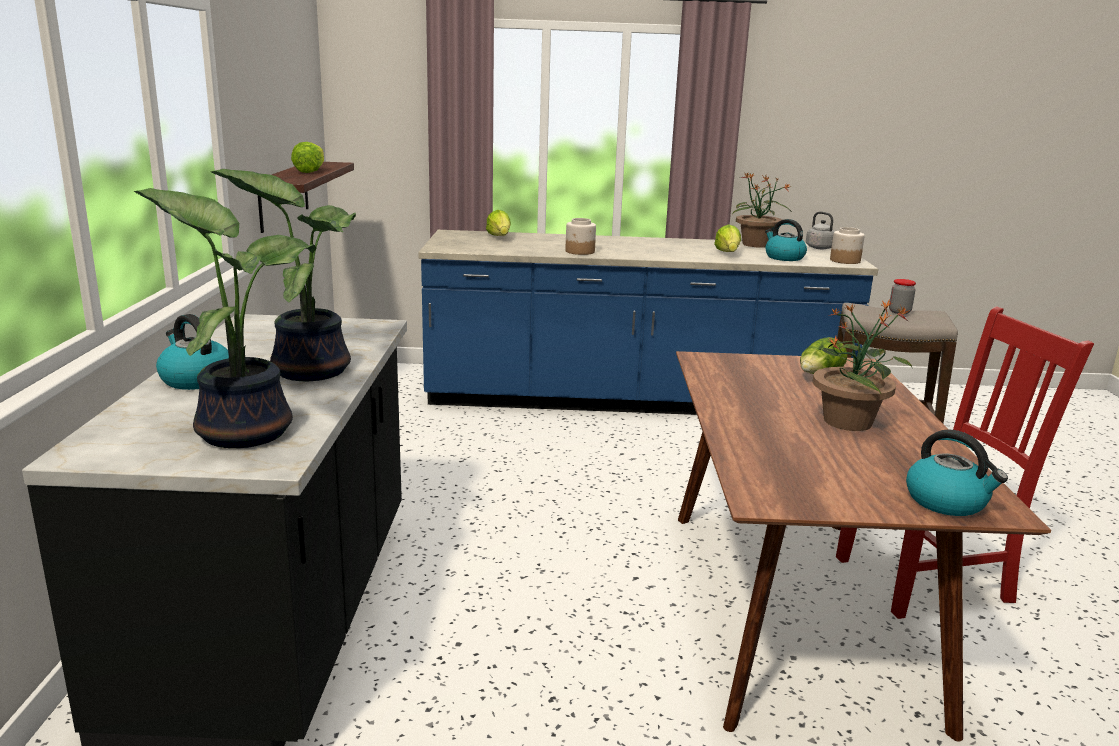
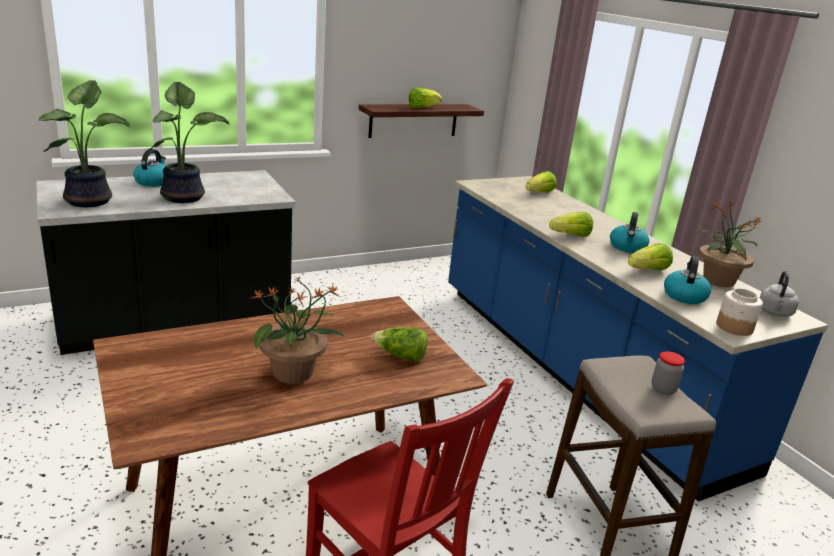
camera: 60 degrees right, 5 degrees up
(580, 252) = (542, 219): jar -> none
(632, 253) = (571, 236): none -> lettuce
(947, 502) = (147, 417): kettle -> kettle (627, 247)

